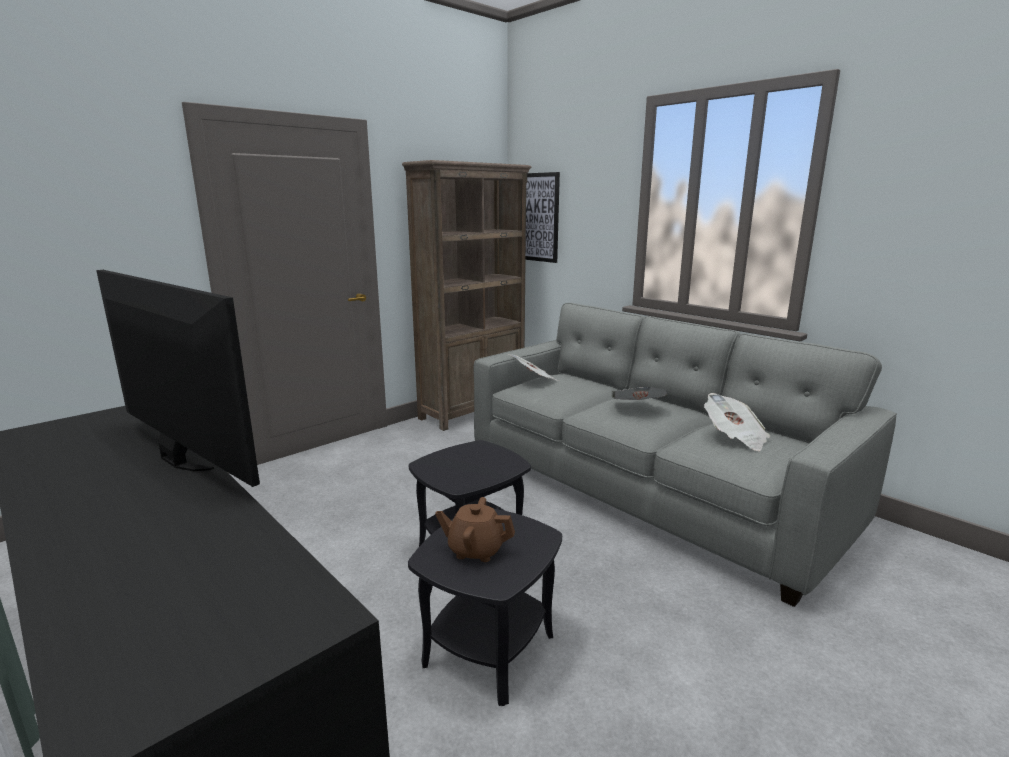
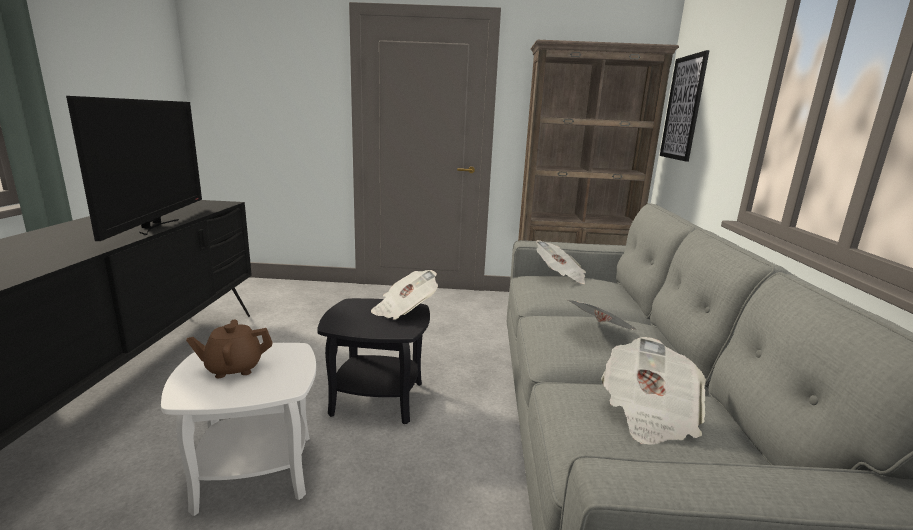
camera: 45 degrees right, 0 degrees up
(475, 550) = (234, 368): brown teapot -> brown teapot turned 75 degrees counterclockwise
(477, 451) = (404, 310): none -> newspaper
(489, 650) = (256, 472): black side table -> white side table

